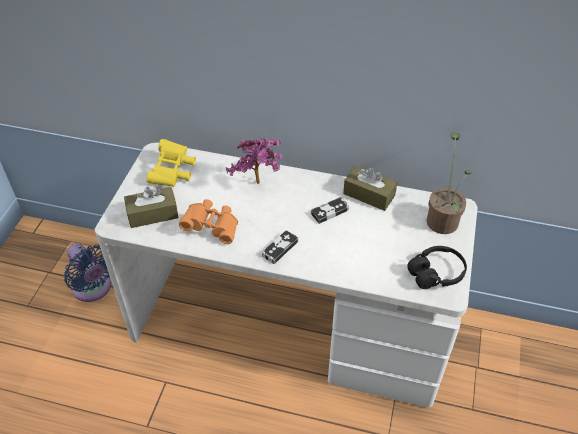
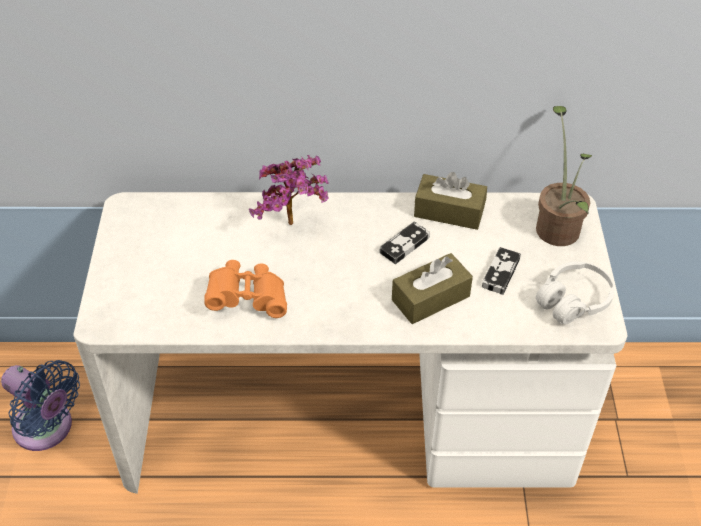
camera: 15 degrees left, 0 degrees up
(153, 214) = (154, 297): brown tissue box -> brown tissue box (430, 298)
(173, 172) = (162, 231): yellow binoculars -> none
(280, 248) = (354, 309): game controller -> game controller (500, 273)
(436, 274) = (573, 301): black headphones -> white headphones

